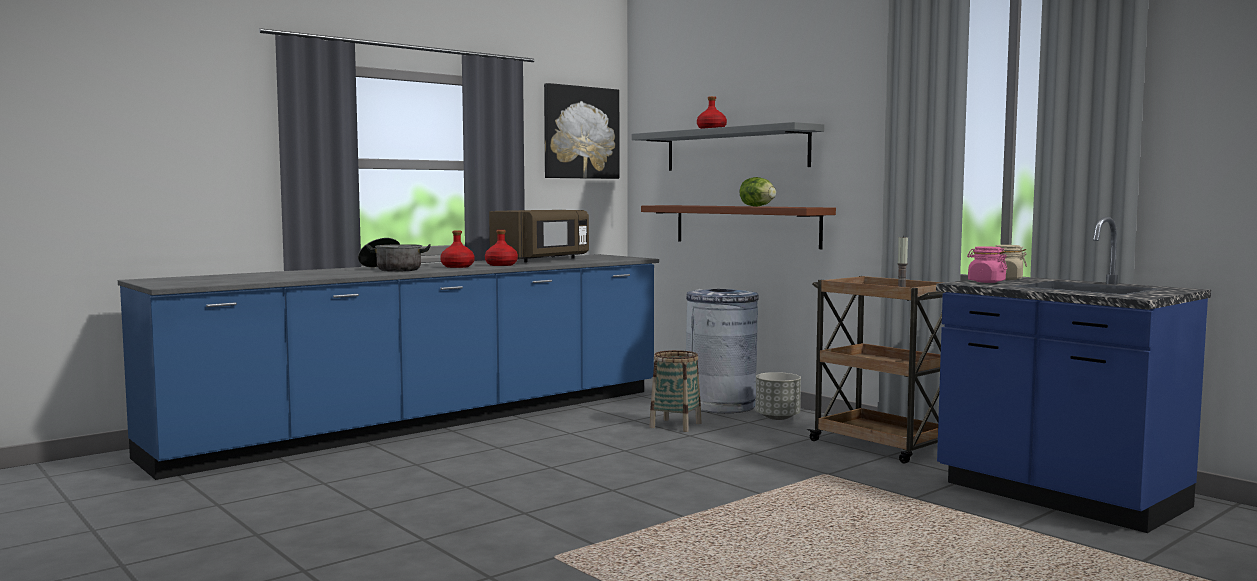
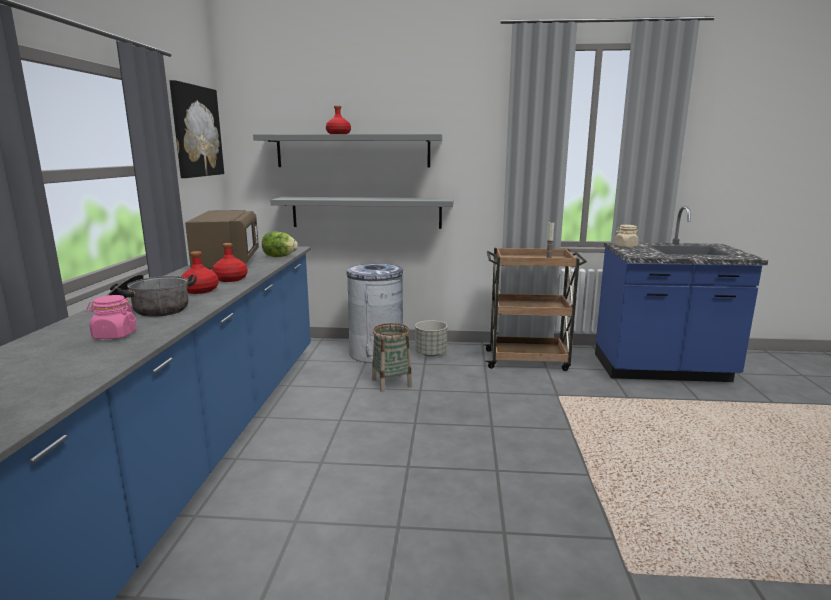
camera: 45 degrees left, 10 degrees up
(745, 225) = (366, 212): brown shelf -> grey shelf
(757, 206) = (397, 199): lettuce -> lettuce (279, 257)
(986, 281) = (636, 251): pink jar -> pink jar (114, 335)

